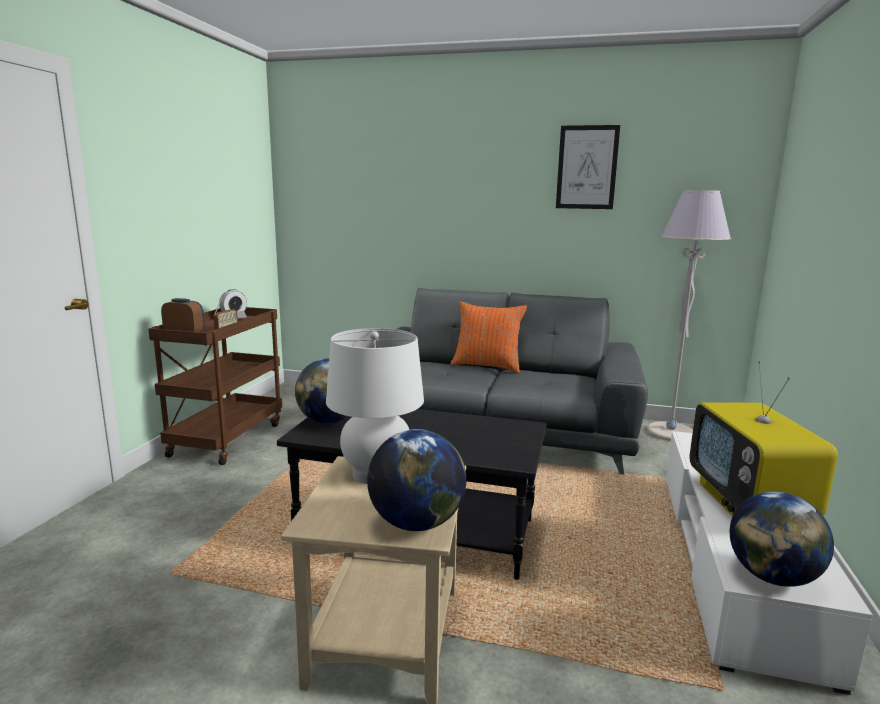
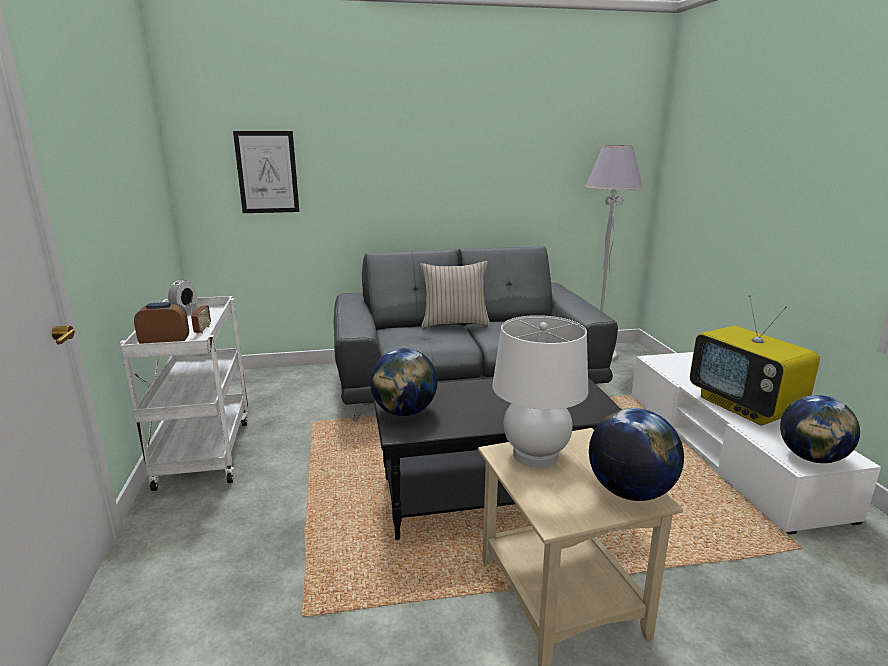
camera: 25 degrees left, 5 degrees up
(227, 438) = (203, 451): brown cart -> white cart
(487, 366) = (454, 323): orange pillow -> beige pillow
(587, 167) = (514, 124): picture -> picture (267, 172)

